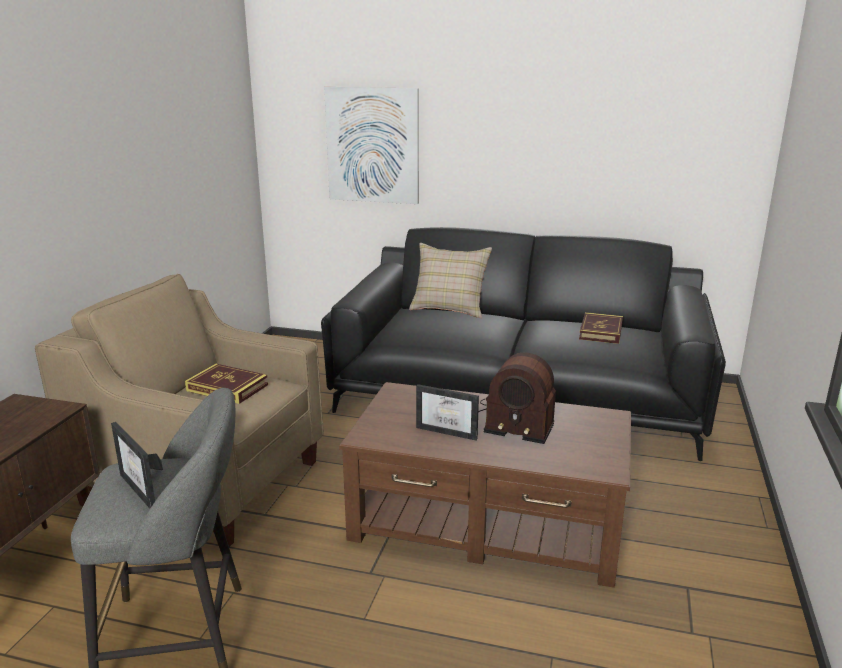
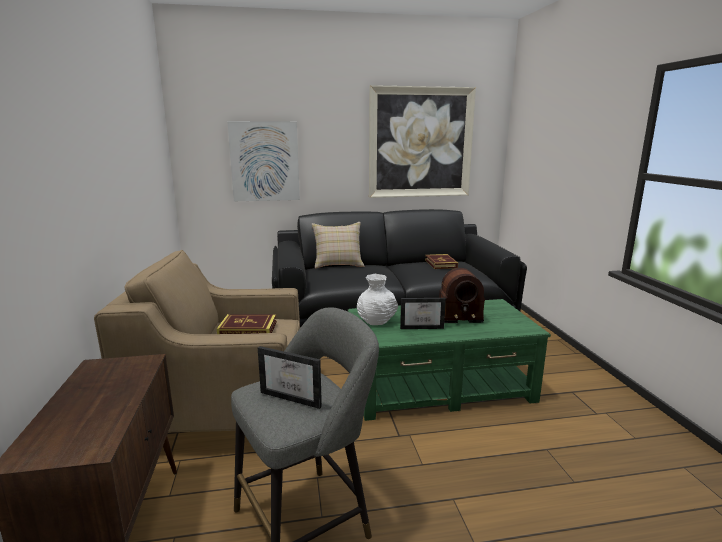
camera: 25 degrees left, 5 degrees down
(400, 408) = (377, 321): none -> white vase
(488, 521) = (439, 386): brown coffee table -> green coffee table
(614, 126) = (420, 143): none -> picture

